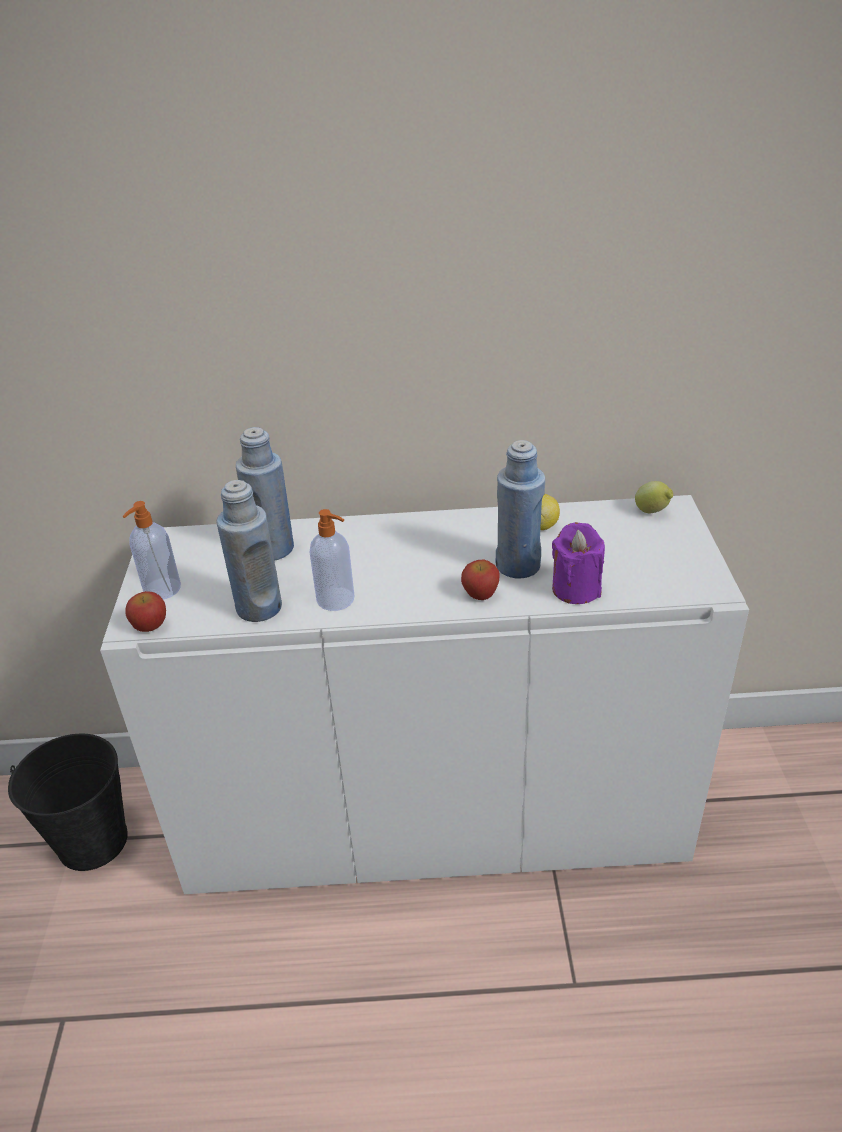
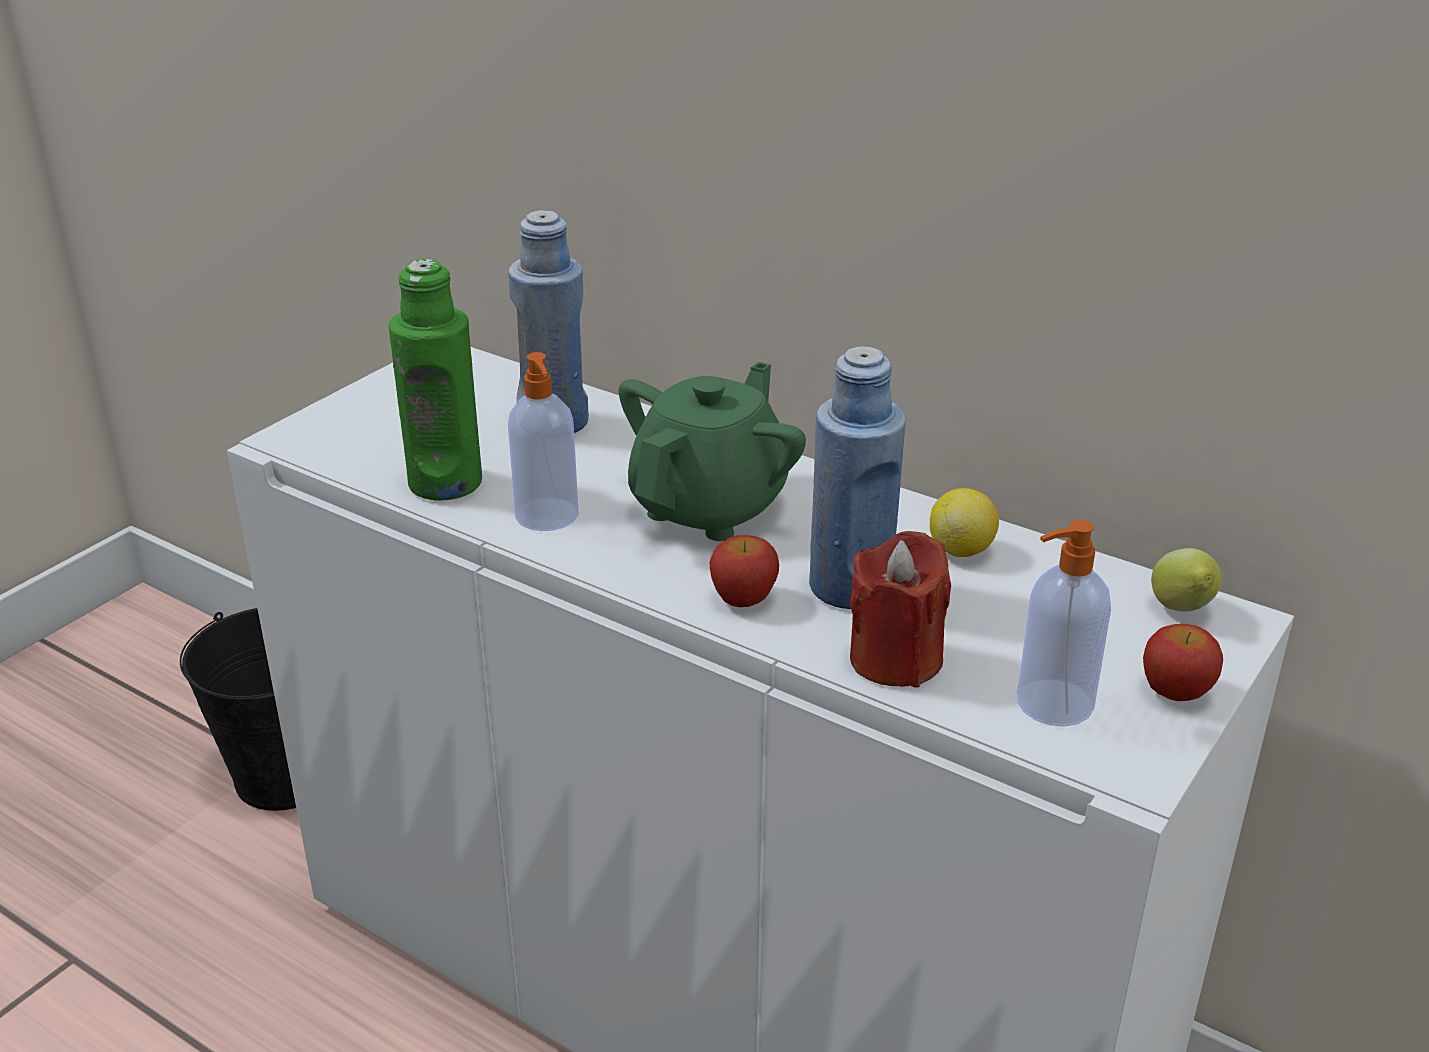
camera: 35 degrees right, 5 degrees down
(150, 626) = (306, 447): apple -> apple (1176, 691)
(161, 590) = (369, 413): soap dispenser -> soap dispenser (1052, 704)
(259, 607) = (445, 482): blue bottle -> green bottle
(408, 557) = (710, 507): none -> green teapot
(576, 589) = (895, 659): purple candle -> red candle

